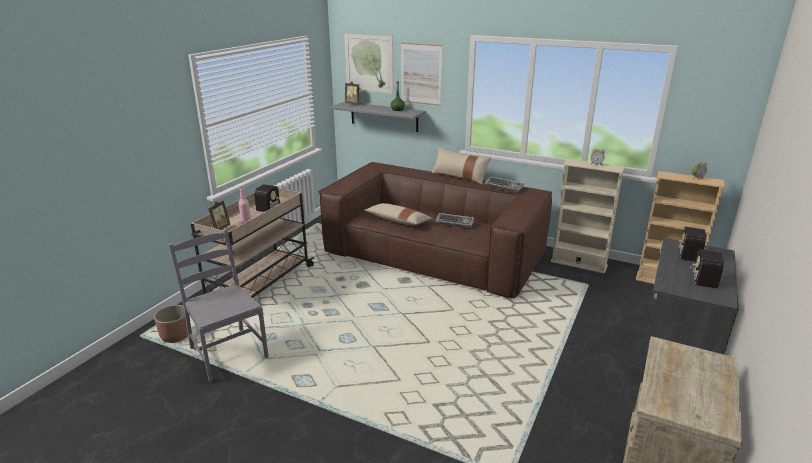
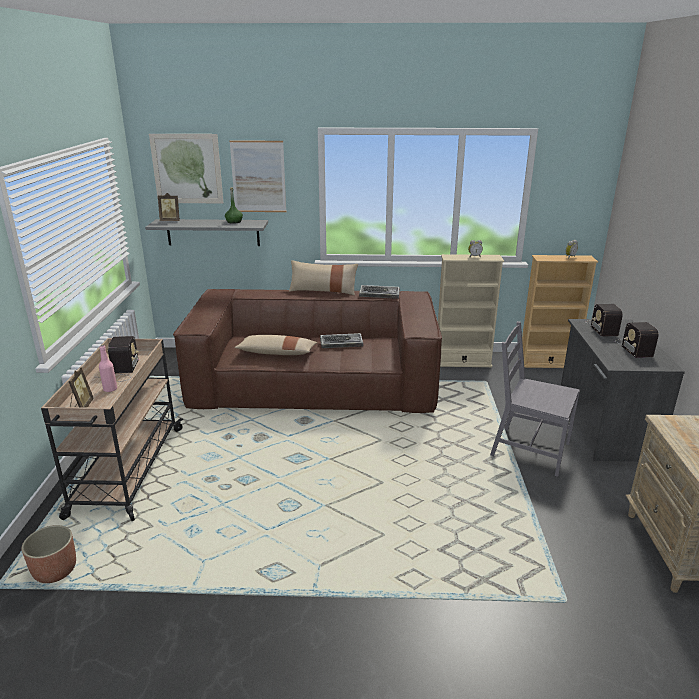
camera: 25 degrees left, 0 degrees up
(227, 353) = (148, 570): grey chair -> grey chair (529, 450)

